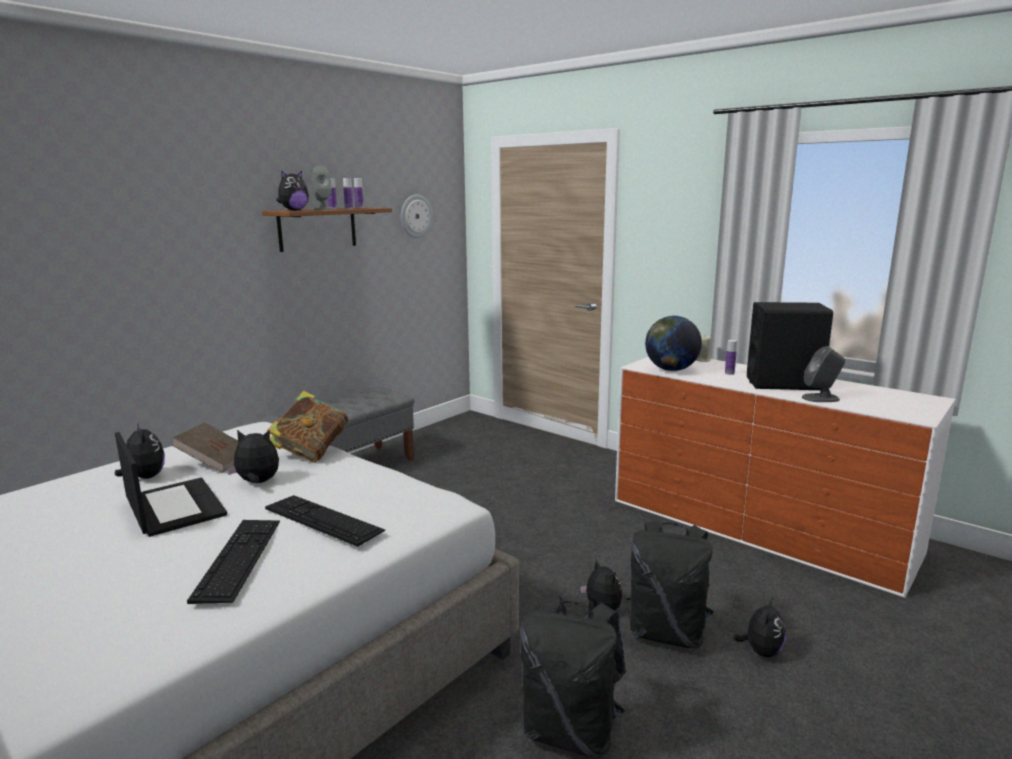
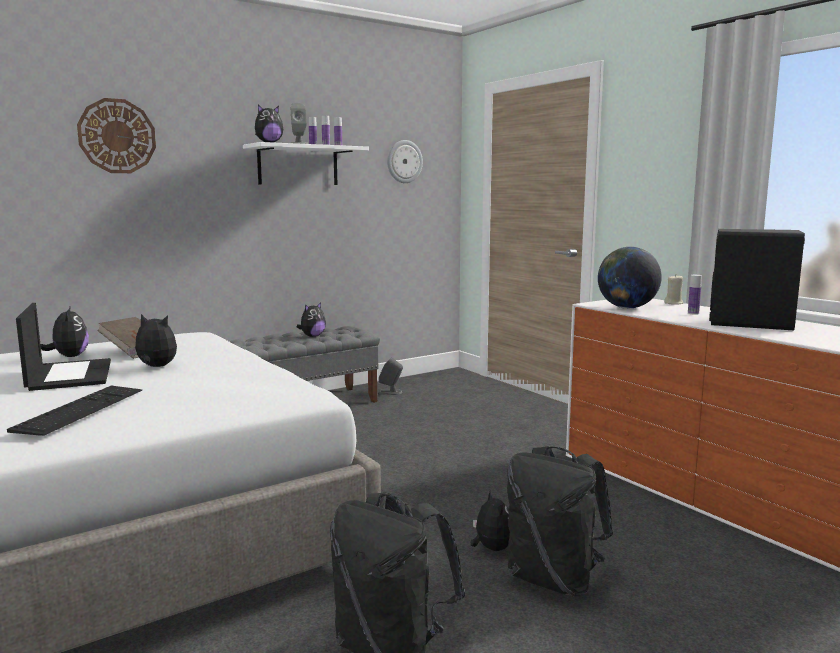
camera: 15 degrees right, 5 degrees down
(129, 212) = (117, 136): none -> wall clock
(311, 452) = (223, 352): book -> none
(317, 229) = (298, 165): brown shelf -> white shelf
(323, 519) = (179, 392): keyboard -> none
(761, 651) = (657, 614): plush toy -> plush toy (312, 336)
(821, 398) = (785, 336): grey speaker -> grey speaker (390, 392)

